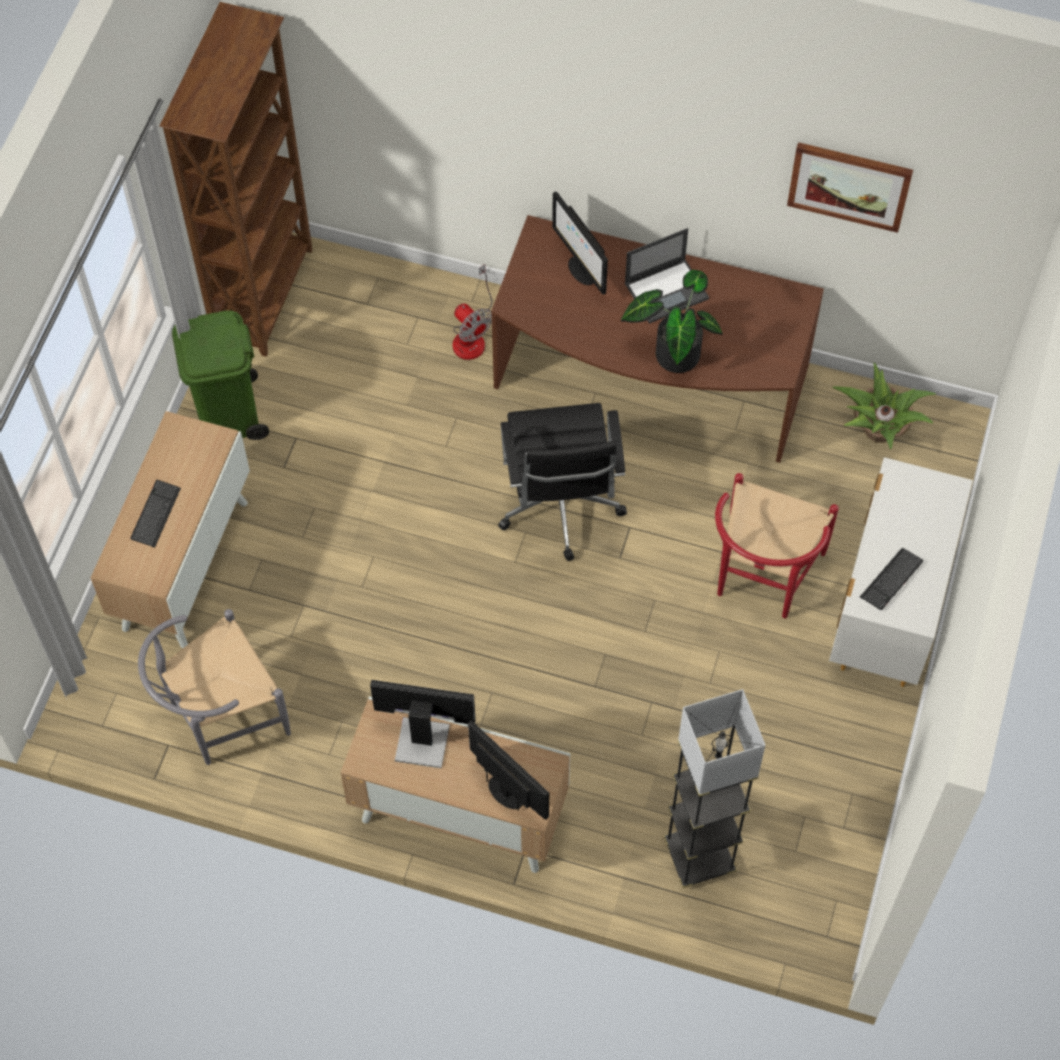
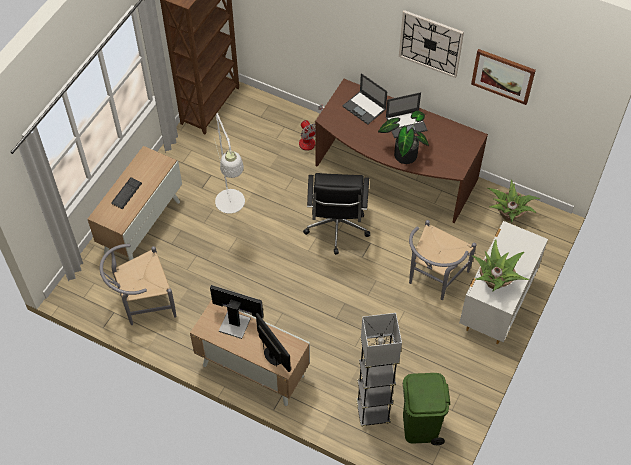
camera: 10 degrees right, 5 degrees down
(229, 415) = (180, 159): green trash can -> green trash can (420, 426)
(350, 498) = (232, 207): none -> white floor lamp
(581, 270) = (364, 108): monitor -> laptop
(702, 140) = (430, 43): none -> wall clock
(762, 579) = (433, 278): red chair -> grey chair
(891, 580) = (495, 281): keyboard -> potted plant

